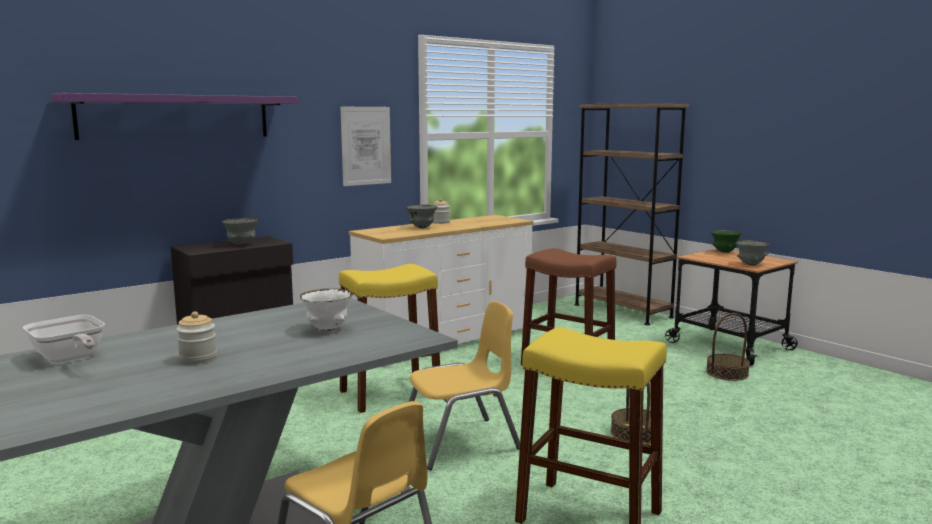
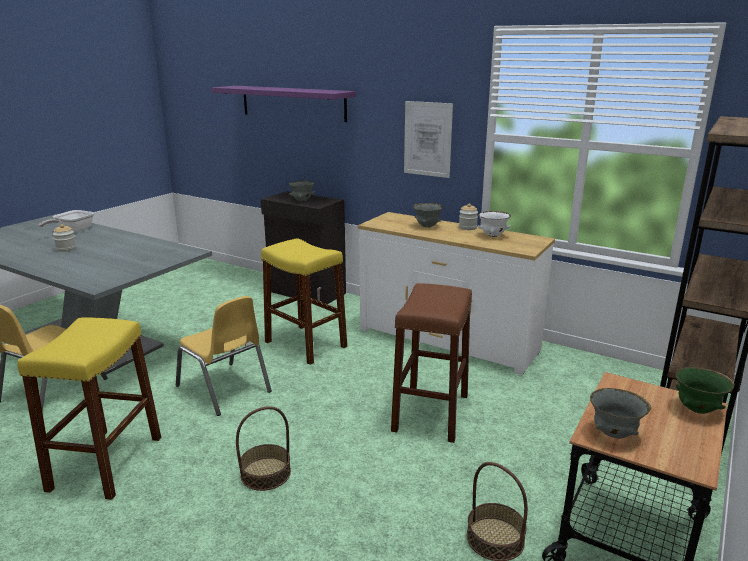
camera: 70 degrees right, 10 degrees up
(327, 329) = (121, 261): white bowl -> white bowl (493, 236)

